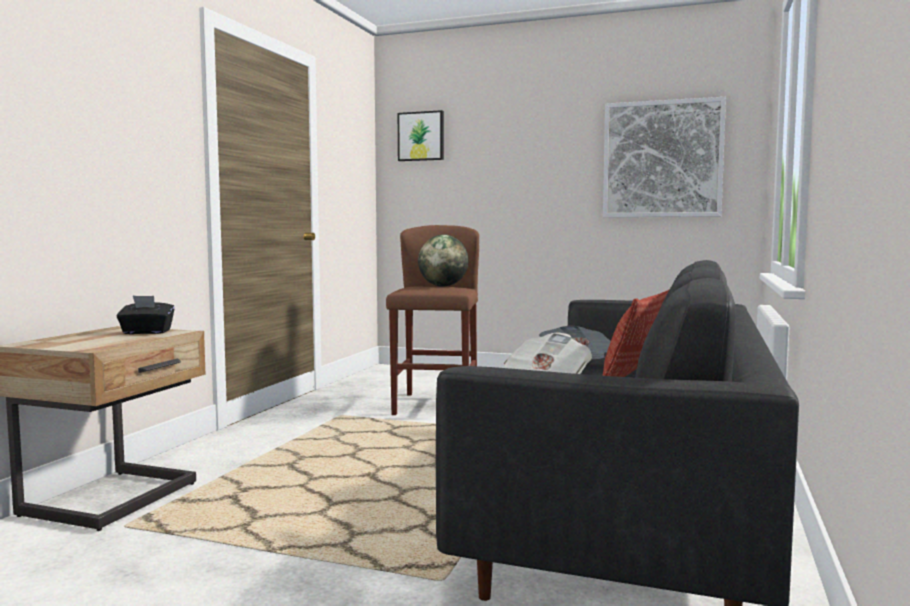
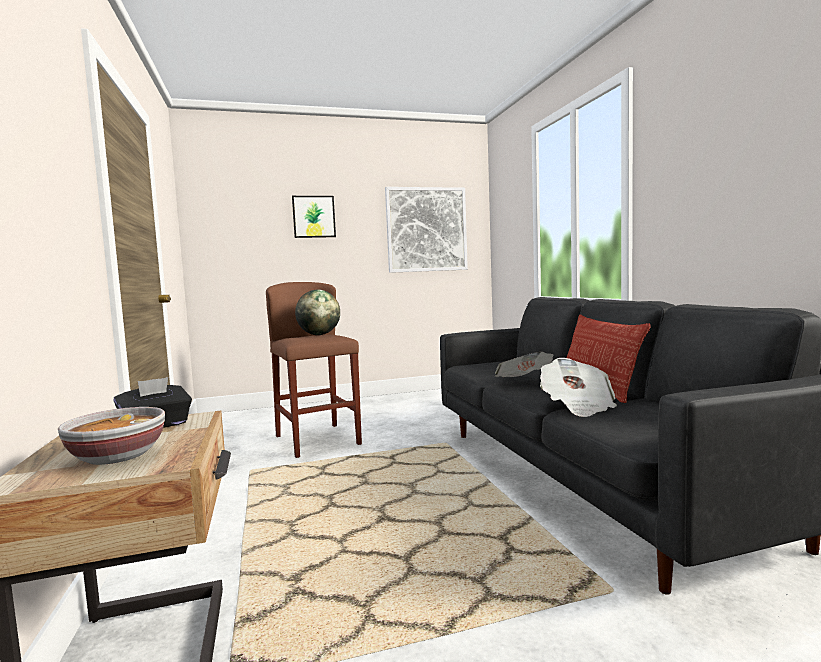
camera: 35 degrees left, 0 degrees up
(83, 342) = (116, 457): none -> bowl
(421, 136) = (227, 205): picture -> picture (313, 217)

